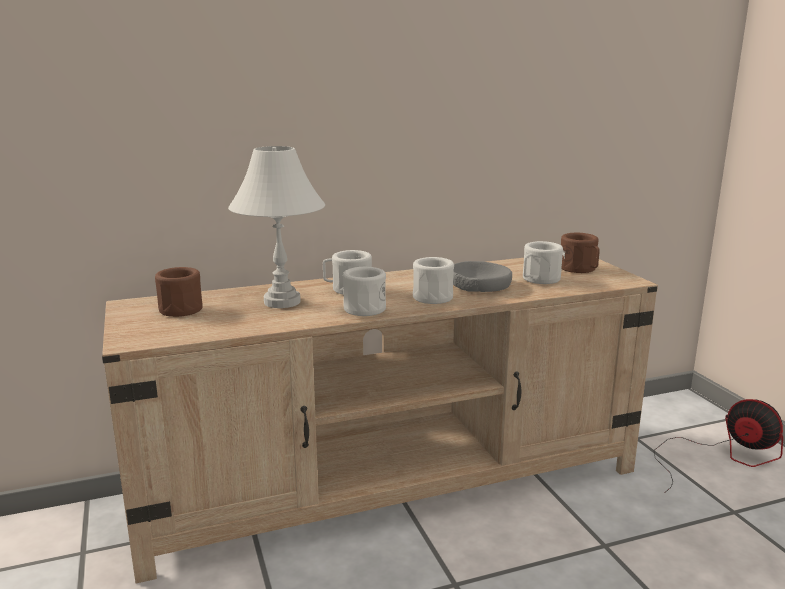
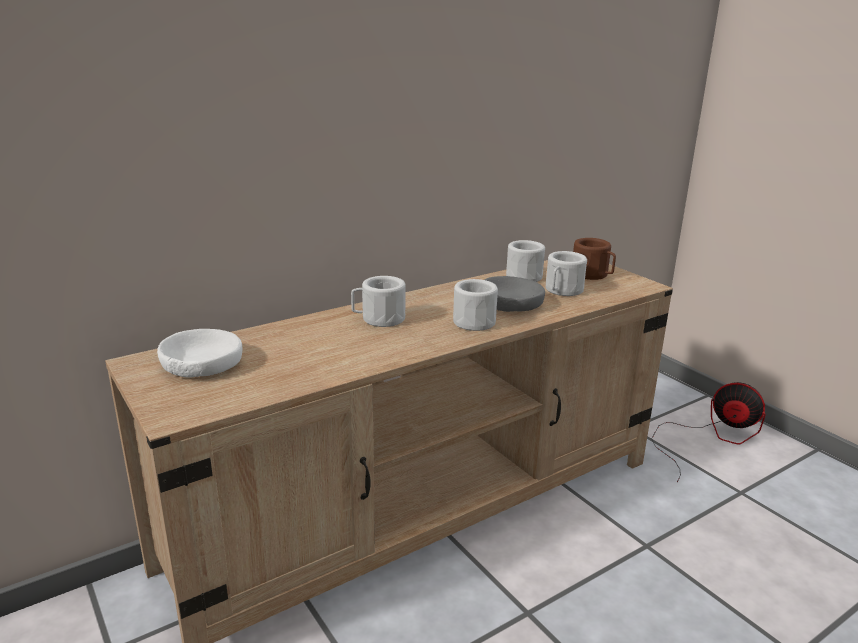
camera: 15 degrees left, 5 degrees up
(177, 309) = (202, 363): brown mug -> white bowl
(282, 301) = (317, 342): white table lamp -> none
(366, 307) = (414, 341): white mug -> white mug (523, 275)

